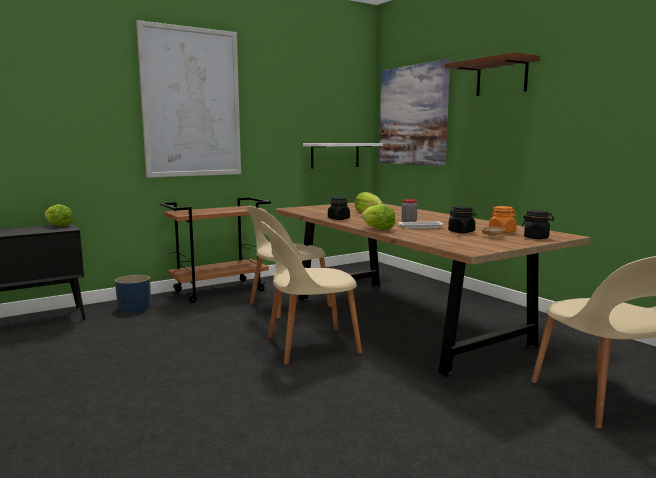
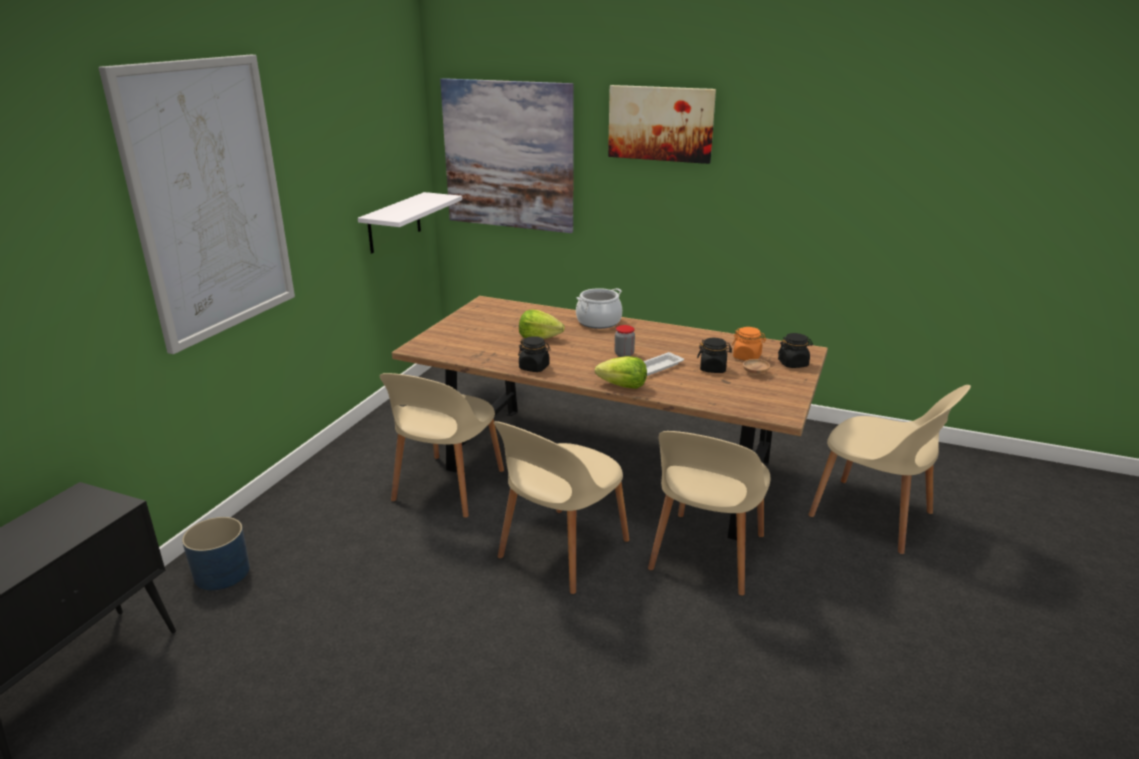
camera: 35 degrees left, 15 degrees up
(58, 225) = (71, 499): lettuce -> none
(220, 290) = (311, 489): brown cart -> none
(407, 375) = (706, 554): none -> beige chair
(422, 213) = (598, 322): none -> cooking pot
(501, 77) = (660, 123): brown shelf -> picture

